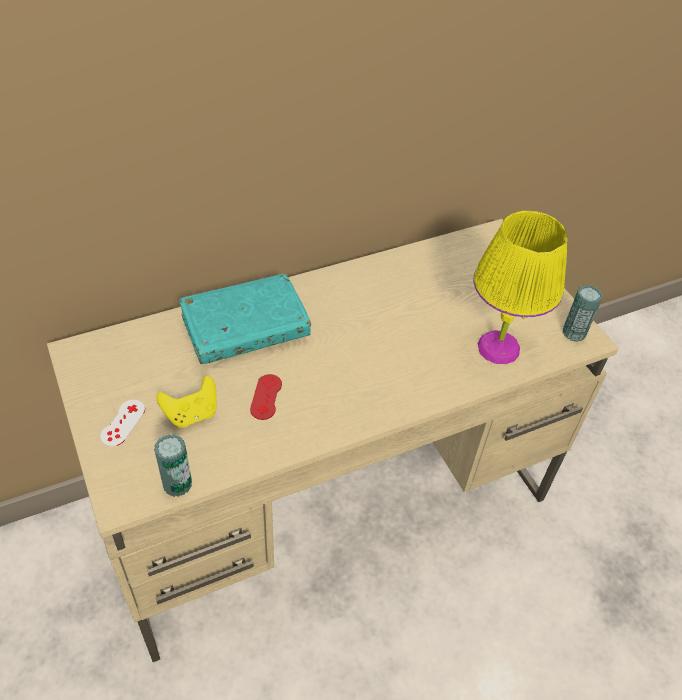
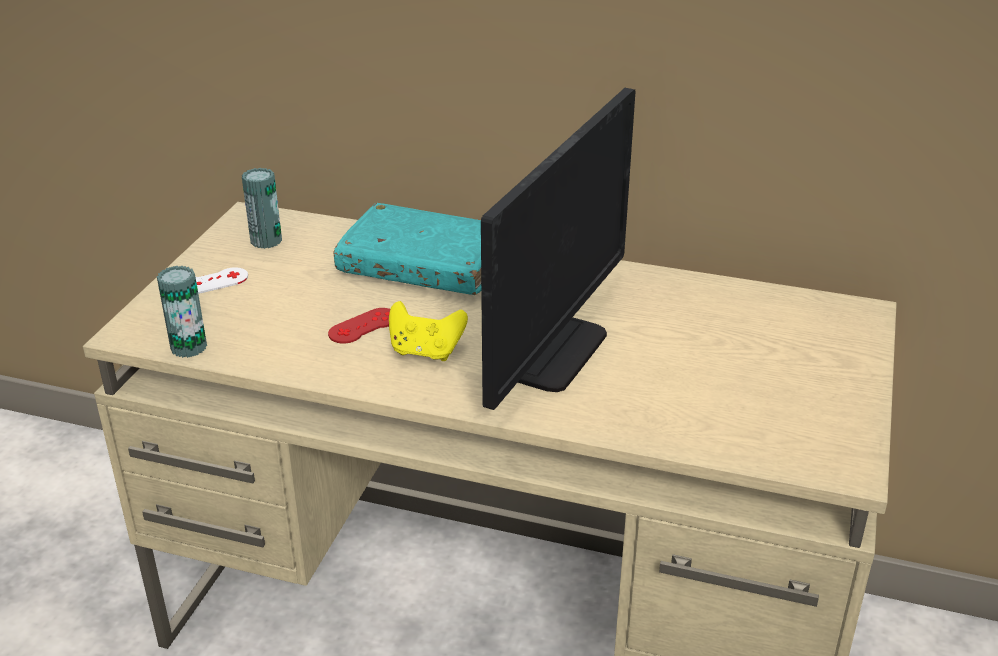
camera: 45 degrees right, 15 degrees down
(191, 414) = (277, 304): yellow game controller -> yellow game controller (425, 351)
(387, 350) = (549, 351): none -> monitor
(499, 348) = (697, 415): yellow table lamp -> none
(574, 333) = (835, 452): can -> can (266, 240)

